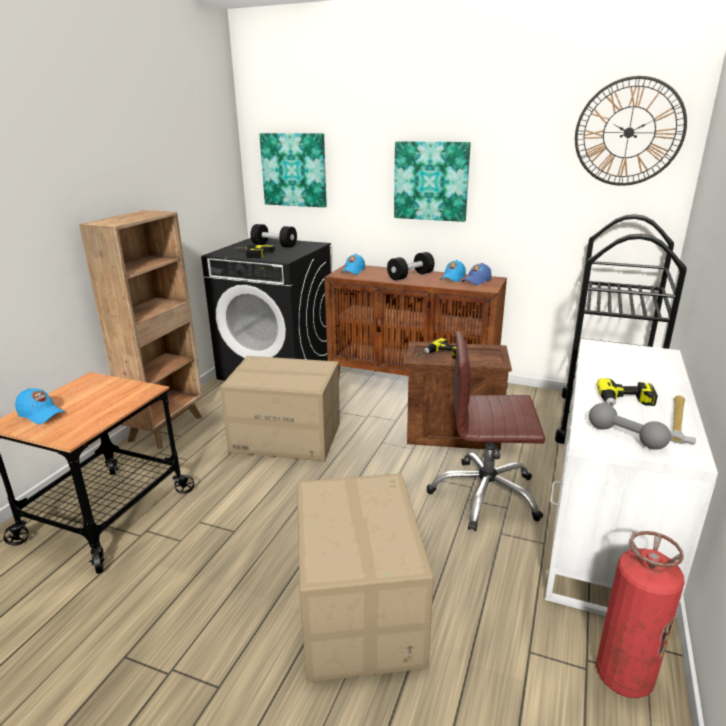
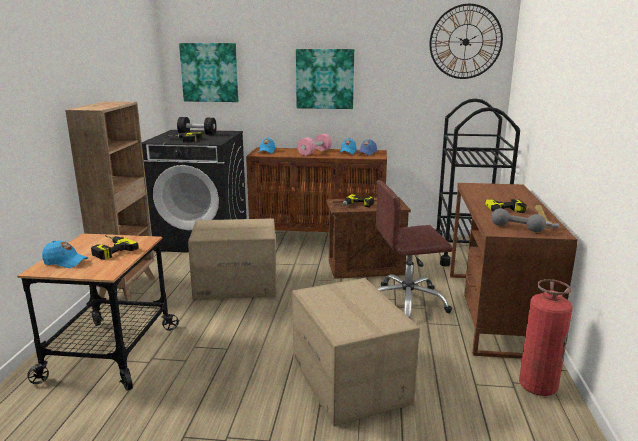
camera: 15 degrees left, 5 degrees down
(98, 400) = (108, 249): none -> power drill
(410, 276) = (314, 152): black dumbbell -> pink dumbbell
(604, 529) = (494, 312): white desk -> brown desk

